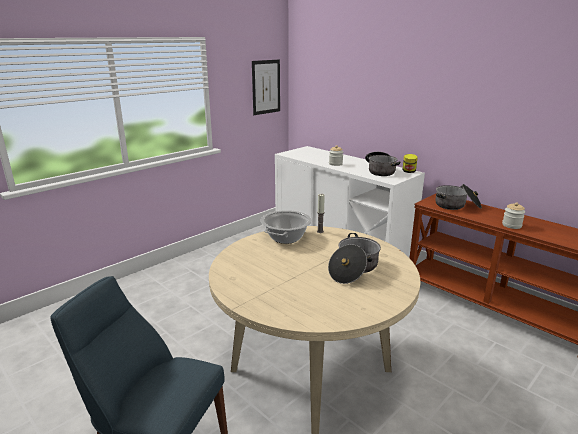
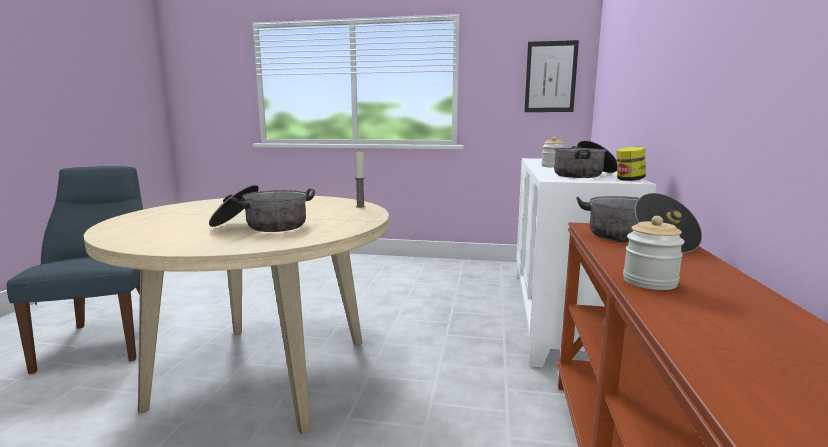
camera: 55 degrees right, 10 degrees down
(286, 238) = (321, 202): cooking pot -> none

